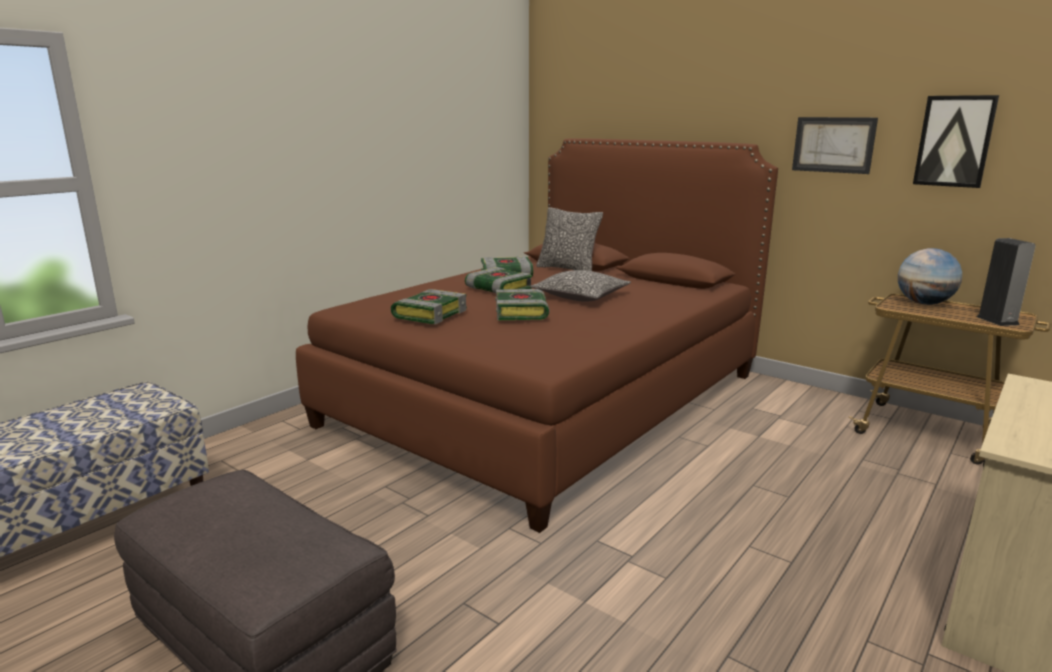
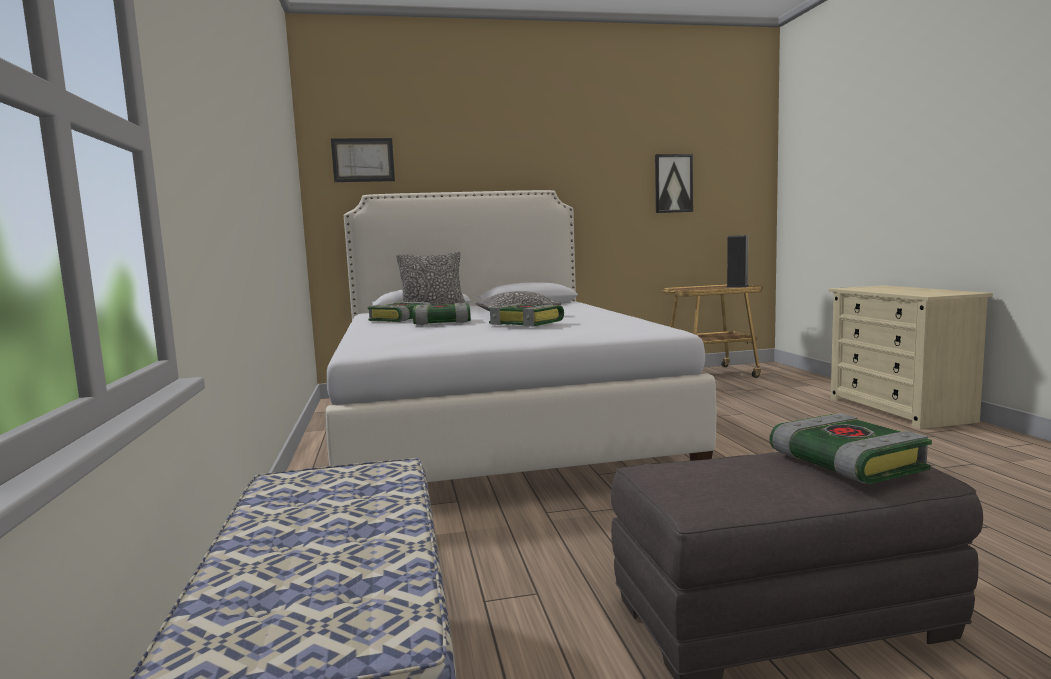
camera: 50 degrees left, 10 degrees down
(430, 314) = (472, 333): book -> book (843, 463)
(548, 398) = (493, 427): brown bed -> white bed
(833, 145) = (602, 189): picture -> picture (363, 160)
(924, 303) = (689, 288): globe -> none

